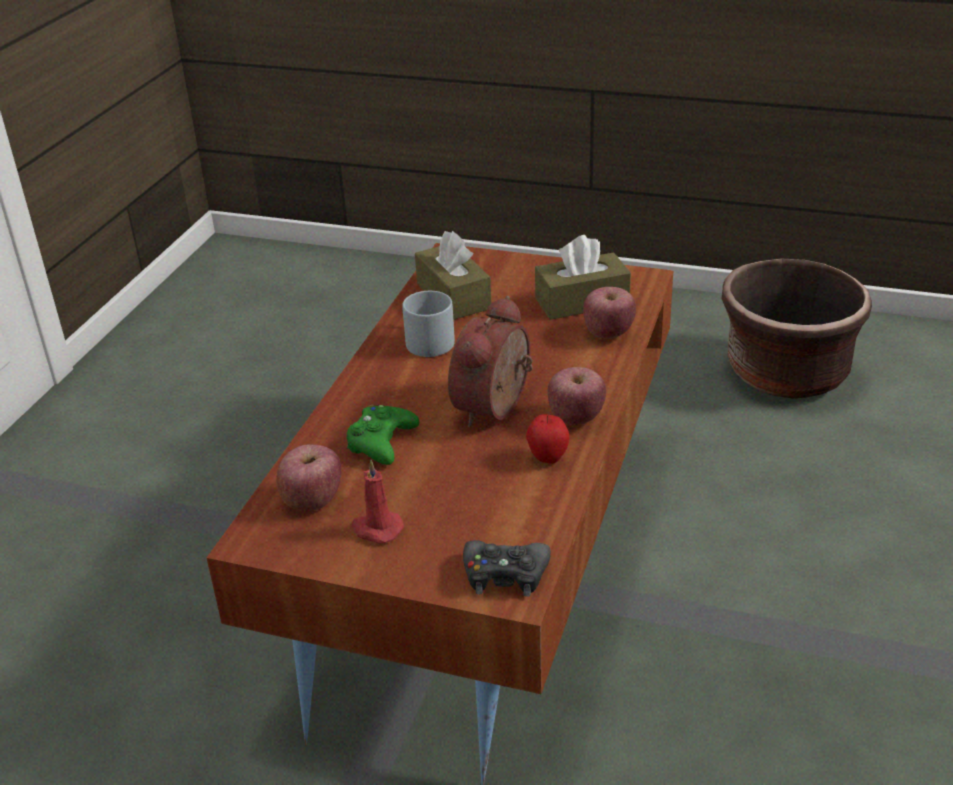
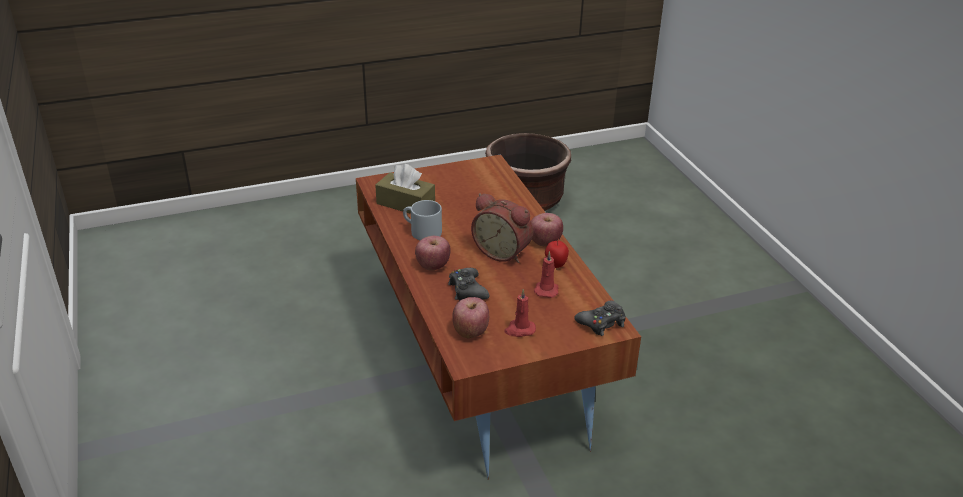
camera: 40 degrees left, 0 degrees up
(381, 442) = (467, 290): green game controller -> black game controller
(488, 488) = (546, 290): none -> red candle
(497, 408) = (503, 252): alarm clock -> alarm clock turned 45 degrees counterclockwise
(582, 301) = (476, 184): brown tissue box -> none
(608, 333) = (509, 196): apple -> apple (433, 266)

